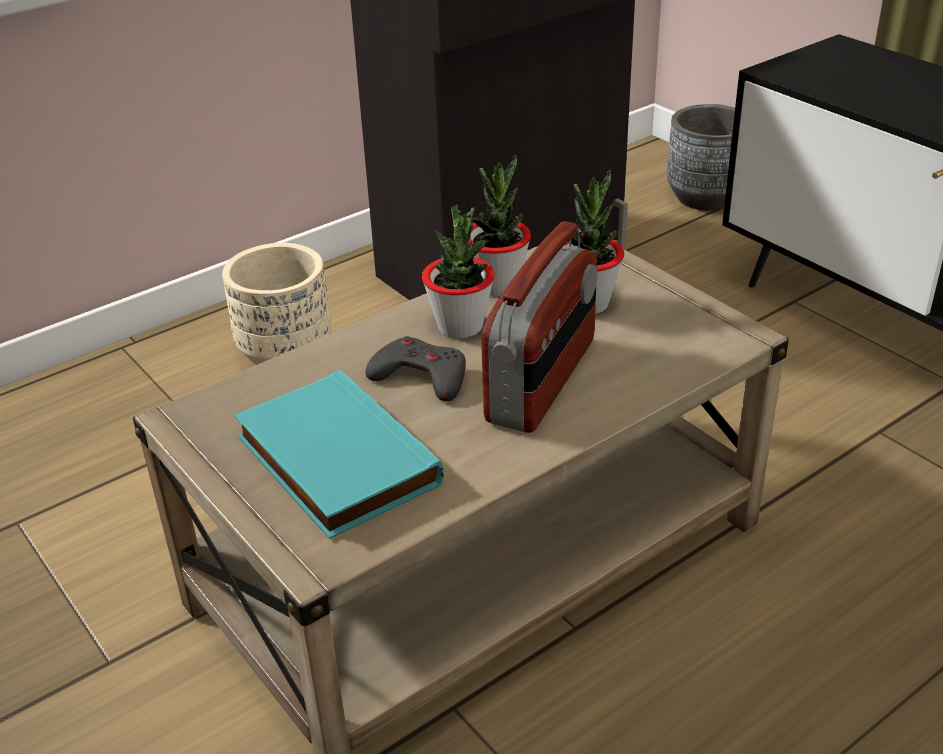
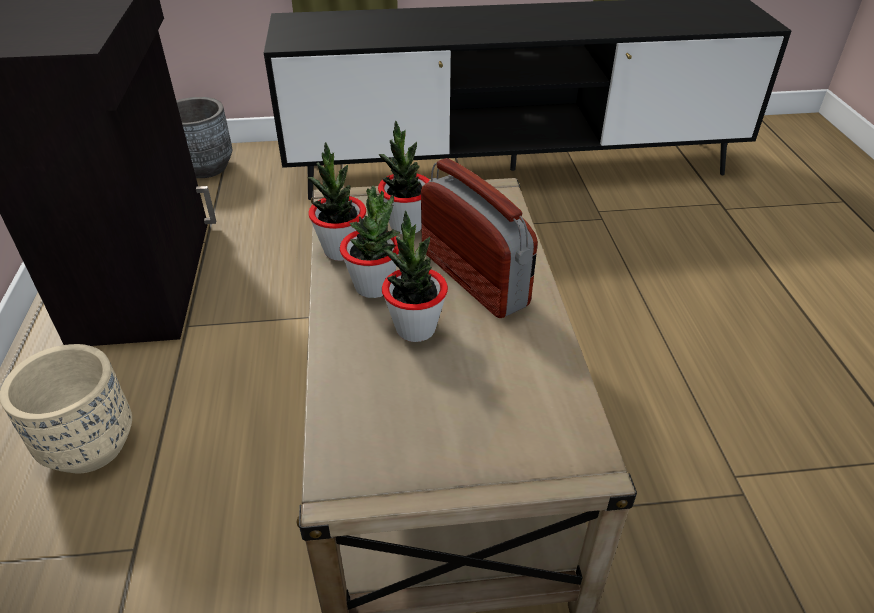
camera: 60 degrees left, 5 degrees up
(332, 462) = (480, 413): turquoise book -> none
(421, 376) = (415, 328): grey game controller -> potted plant

